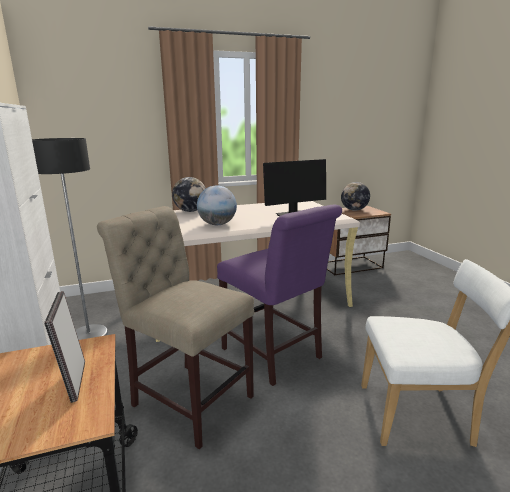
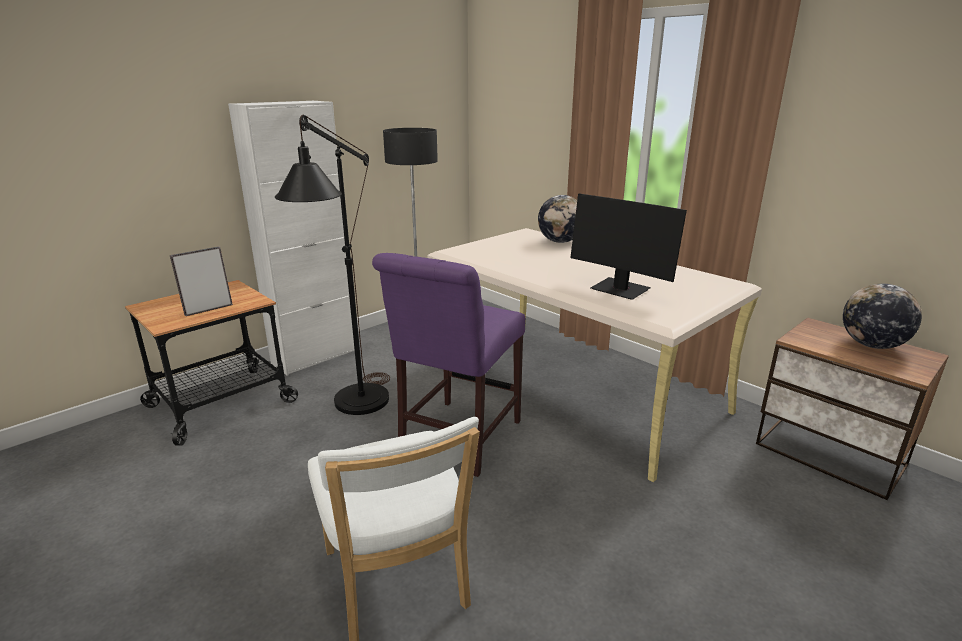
camera: 65 degrees right, 5 degrees up
(188, 397) = (355, 408): beige chair -> black floor lamp
(217, 224) = (519, 262): globe -> none

